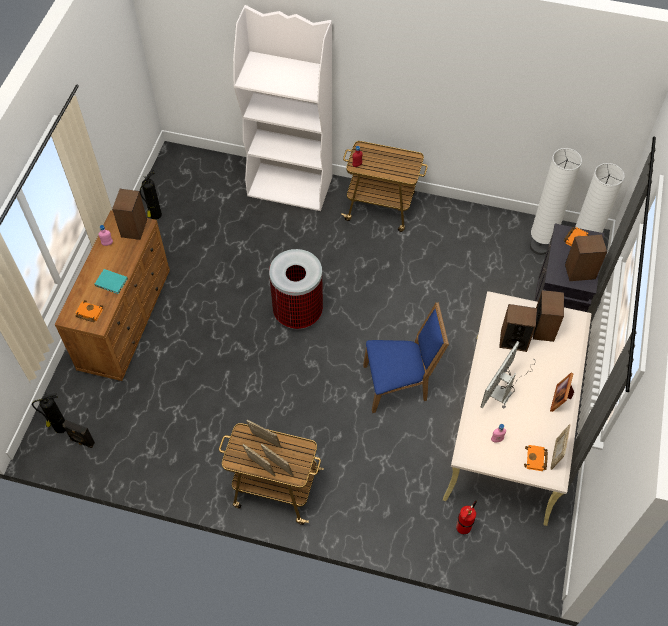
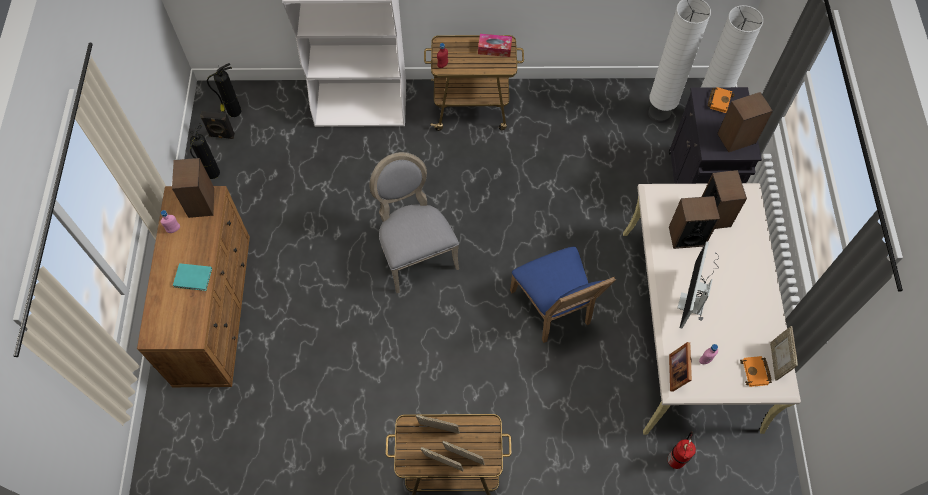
camera: 15 degrees left, 5 degrees up
(60, 427) = (172, 463): fire extinguisher -> fire extinguisher (233, 112)
(82, 442) = (205, 474): black speaker -> black speaker (221, 136)
(88, 313) = (176, 324): orange book -> none
(298, 312) = (415, 252): trash can -> grey chair
(399, 384) = (554, 310): blue chair -> blue chair turned 90 degrees clockwise
(404, 160) = (494, 48): none -> tissue box
(561, 399) = (760, 293): picture frame -> picture frame (679, 372)

